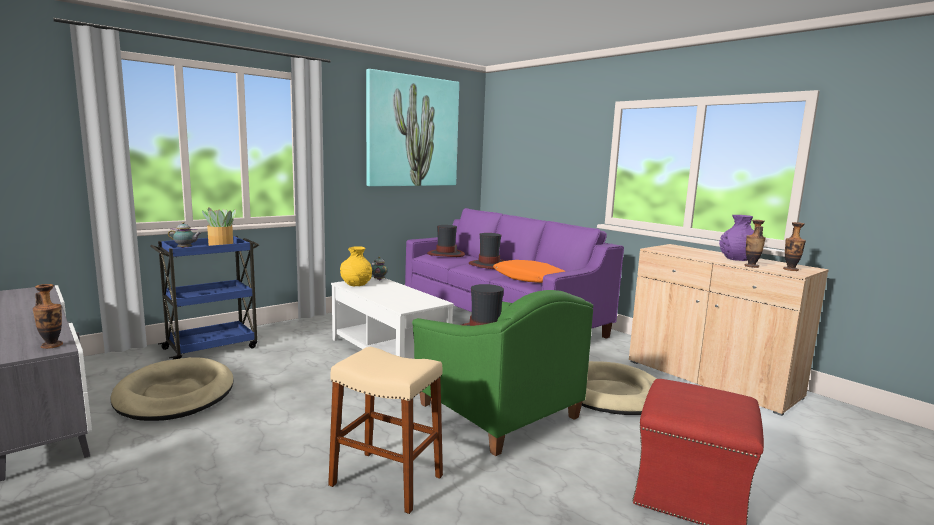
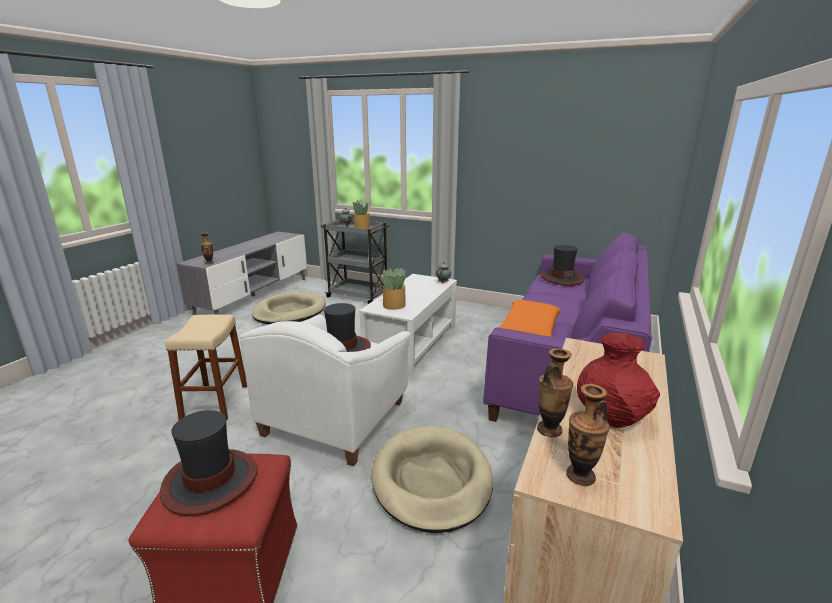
camera: 65 degrees right, 10 degrees up
(212, 347) = (358, 296): blue cart -> grey cart
(355, 284) = (417, 280): yellow vase -> none
(410, 302) = (393, 305): none -> potted plant
(412, 131) = (570, 135): picture -> none
(489, 265) = (552, 302): hat -> hat (210, 481)
(496, 412) = (336, 419): green armchair -> white armchair
(737, 259) = (612, 417): purple vase -> red vase

